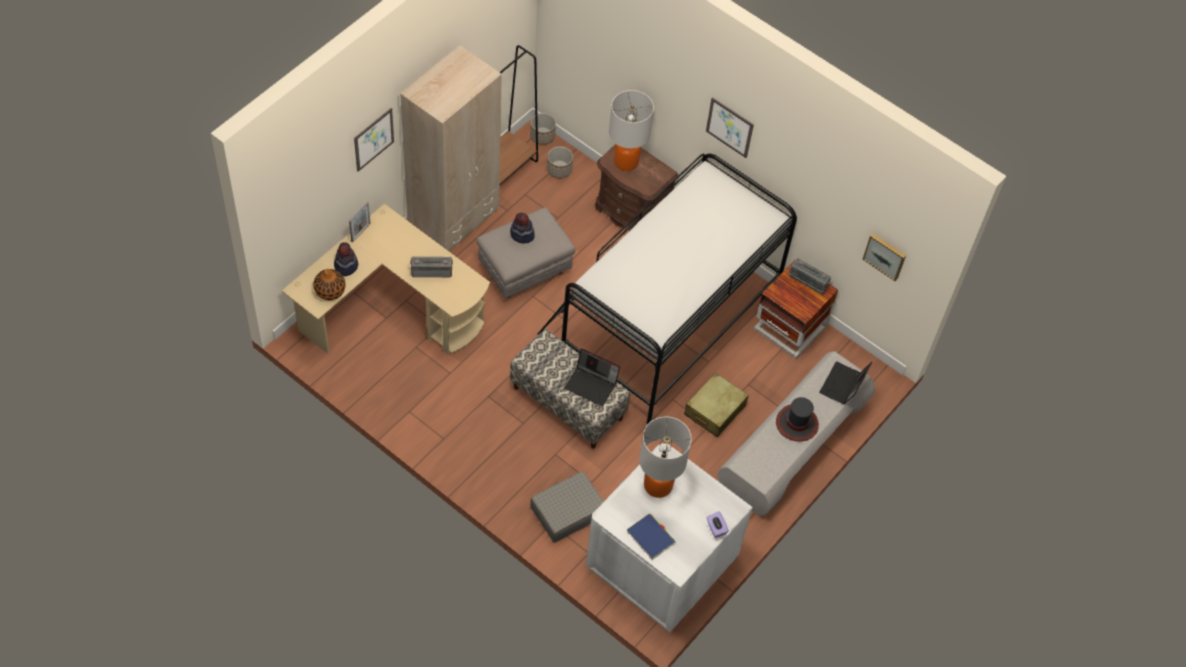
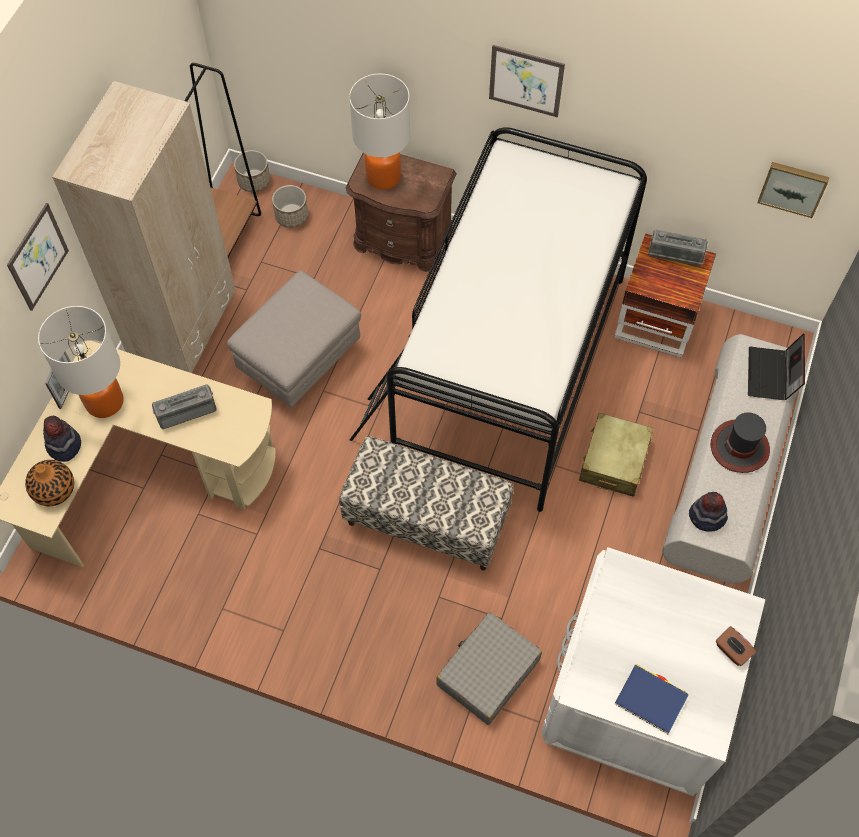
camera: 15 degrees left, 5 degrees up
(522, 235) = (285, 317): hat -> hat (706, 517)
(592, 385) = (460, 491): laptop -> none
(658, 485) = (626, 615): table lamp -> table lamp (105, 401)
(716, 528) = (732, 650): purple tissue box -> brown tissue box

